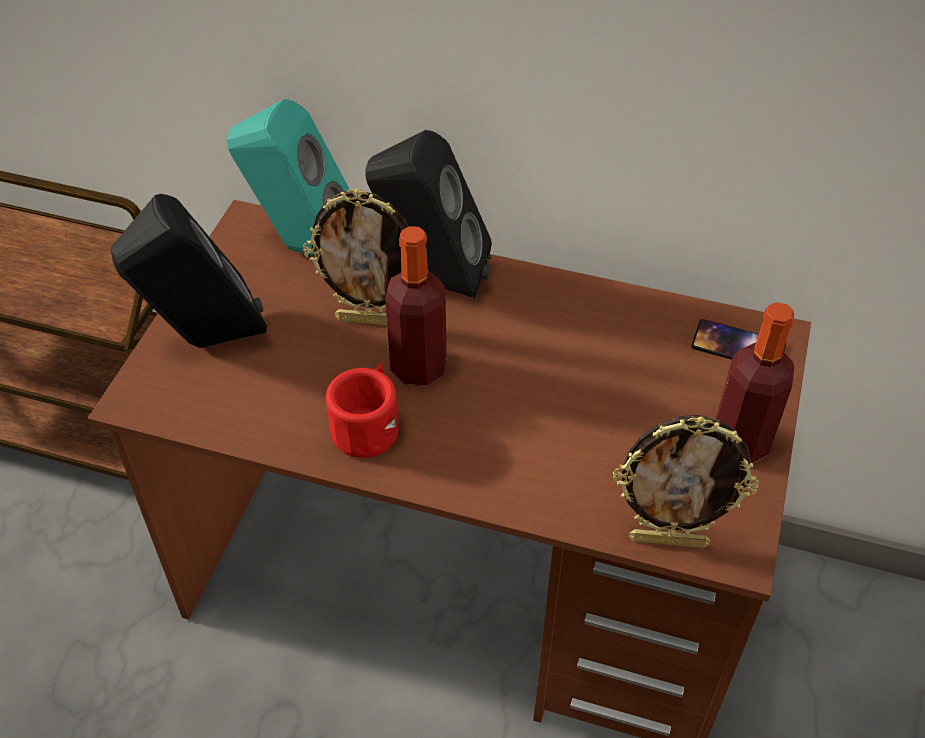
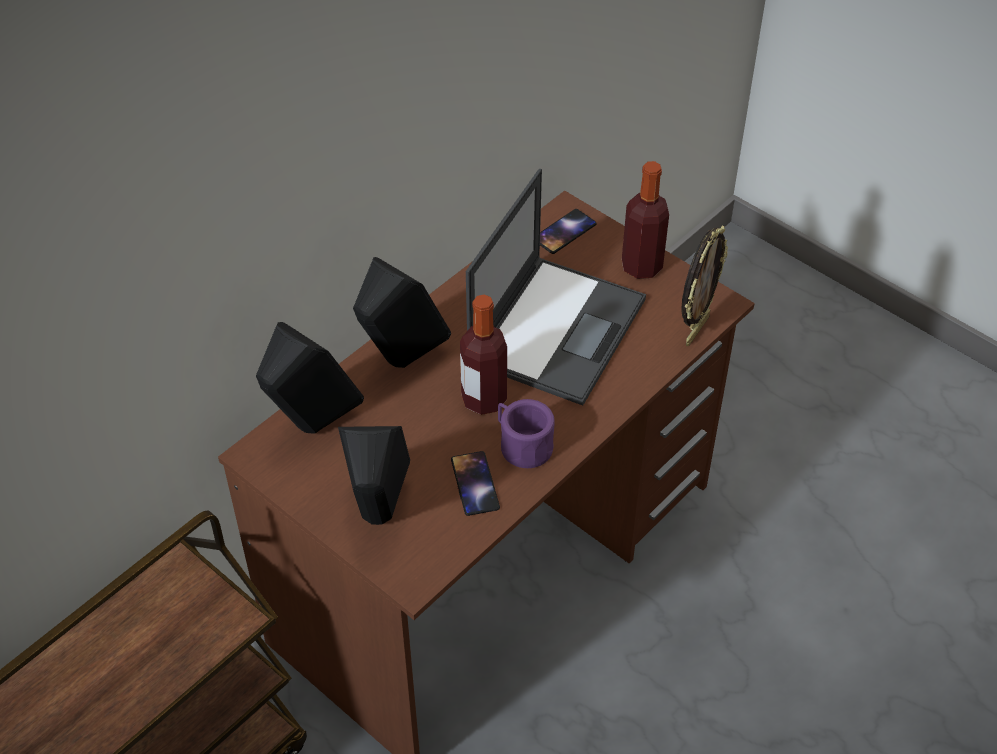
camera: 65 degrees left, 0 degrees up
(289, 404) = (474, 484): none -> phone
(302, 248) = (312, 428): turquoise speaker -> black speaker
(368, 426) = (522, 445): red mug -> purple mug
(370, 320) = (419, 411): picture frame -> none
(571, 395) = (557, 328): none -> laptop

